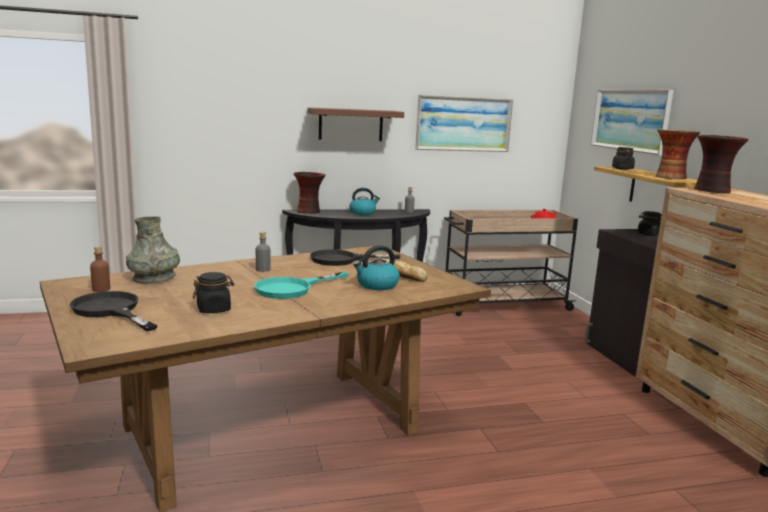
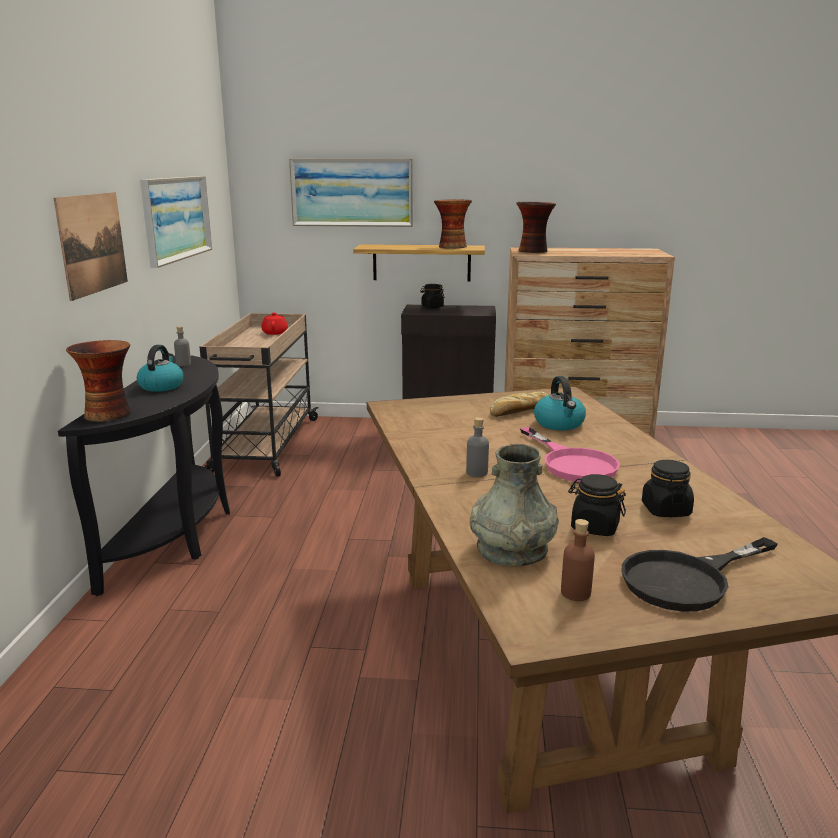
camera: 70 degrees left, 5 degrees up
(292, 288) = (572, 463): turquoise frying pan -> pink frying pan
(342, 260) = (440, 427): black frying pan -> none
(351, 124) = (93, 243): brown shelf -> picture
(622, 169) = (380, 246): black jar -> black jar (594, 527)

